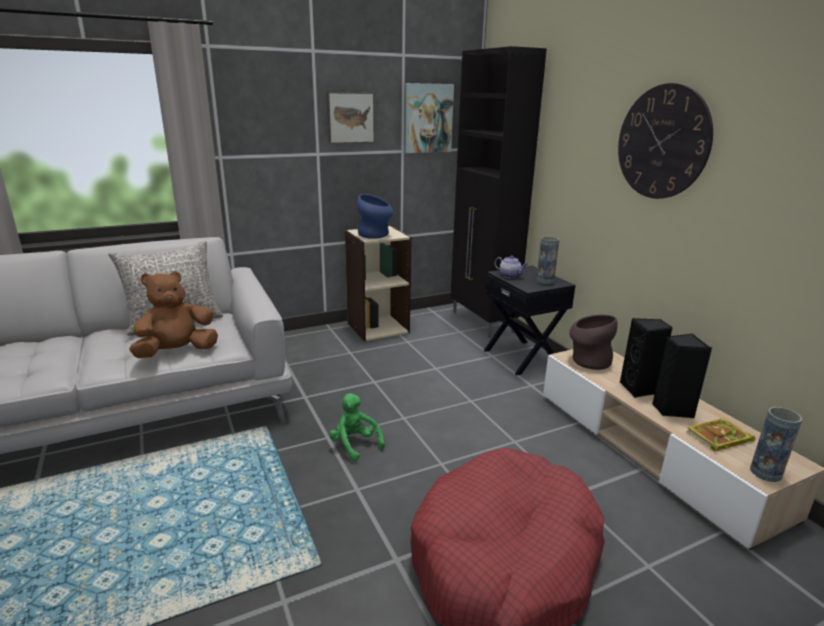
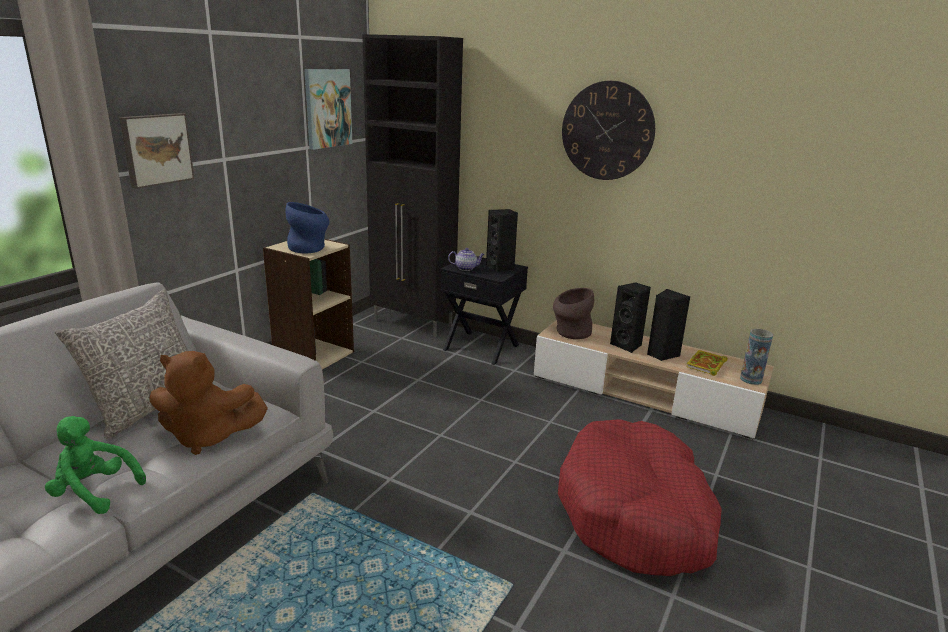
camera: 35 degrees left, 0 degrees up
(177, 352) = (208, 437): brown plush toy -> brown plush toy turned 105 degrees counterclockwise
(350, 117) = (255, 112): picture -> picture (156, 149)
(355, 445) = (424, 475): green plush toy -> green plush toy (94, 492)
(545, 281) = (500, 267): vase -> black speaker

